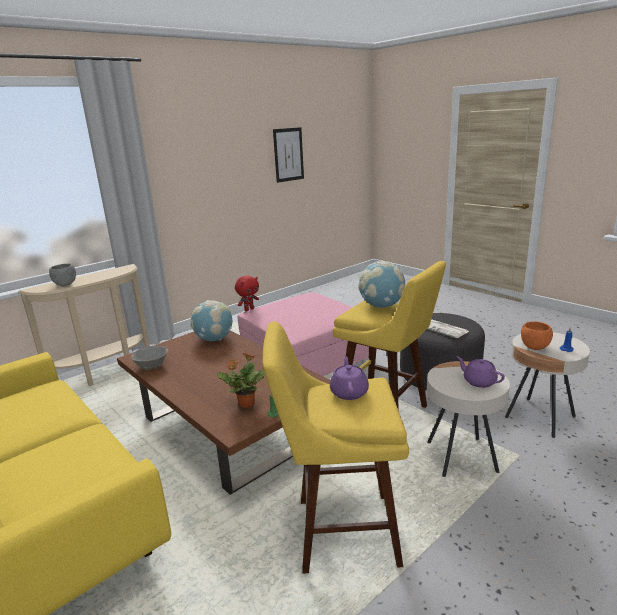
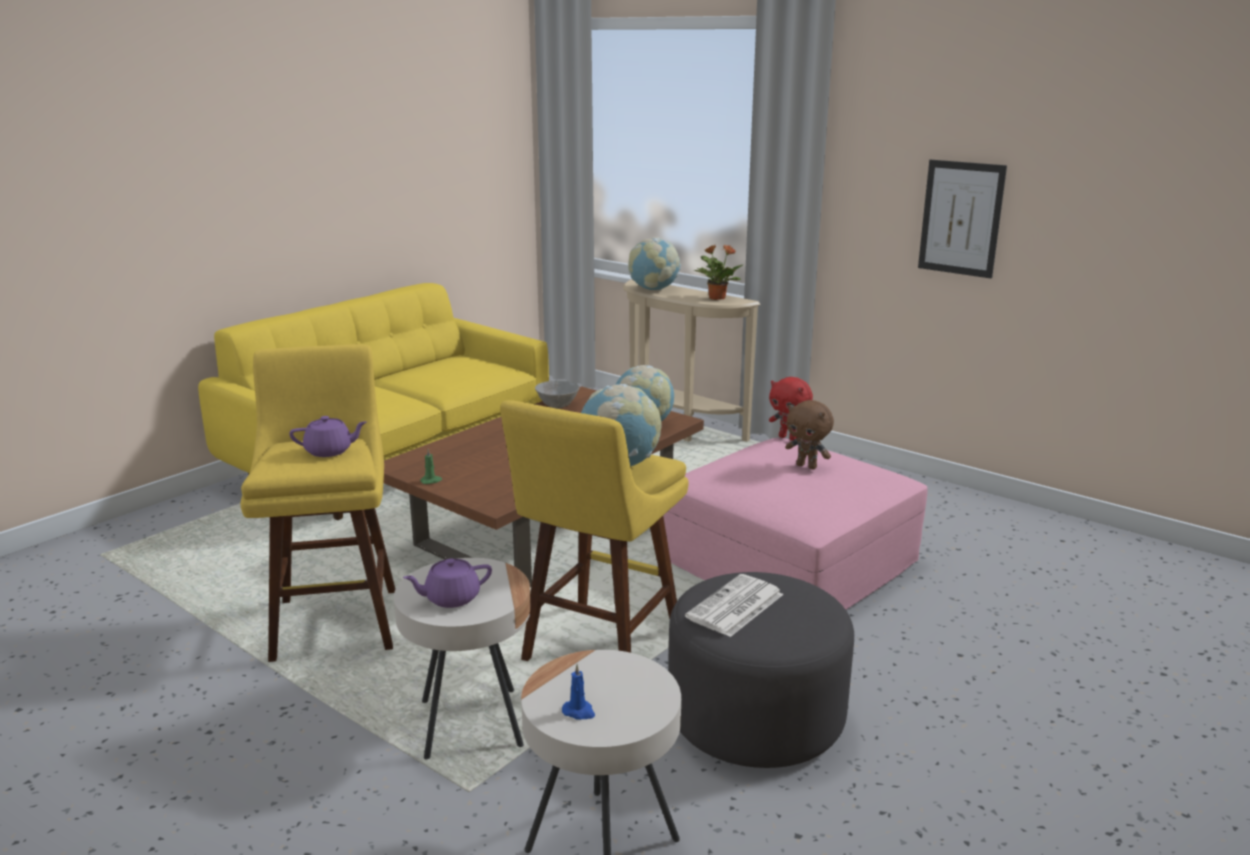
camera: 80 degrees right, 0 degrees up
(65, 285) = (653, 289): grey bowl -> globe
(246, 404) = (456, 464): potted plant -> potted plant (716, 298)
(288, 154) = (1173, 196): picture -> picture (961, 218)
(295, 306) = (807, 466): none -> brown plush toy
(479, 381) = (451, 598): purple teapot -> purple teapot turned 150 degrees counterclockwise
(535, 348) = (585, 672): orange bowl -> none

